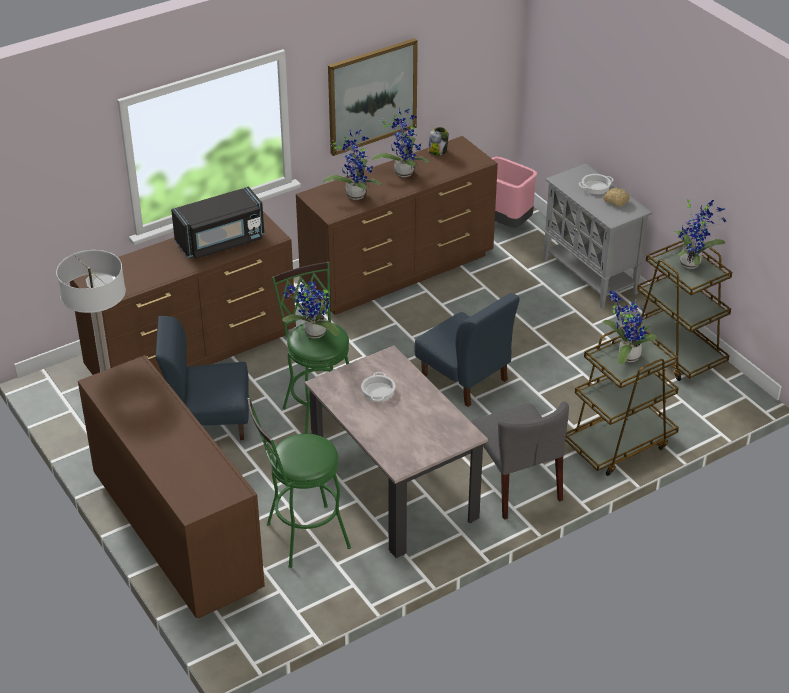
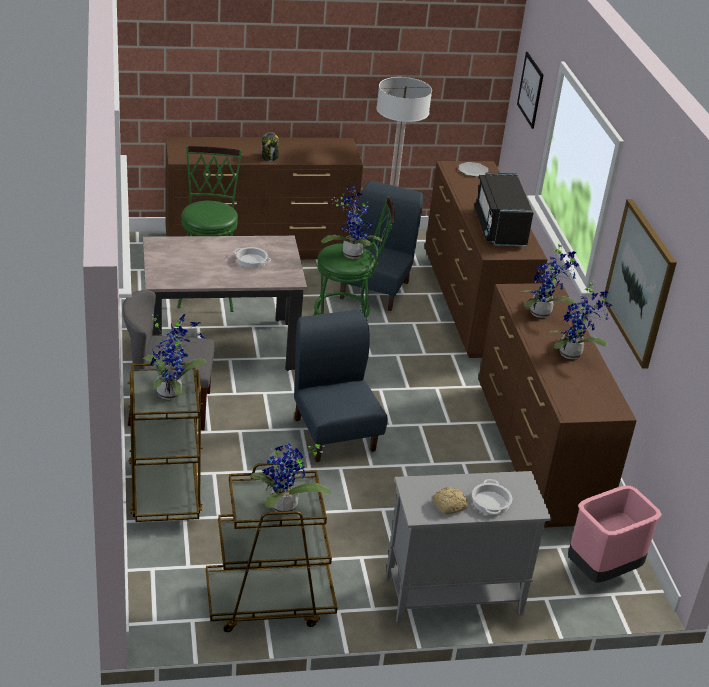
camera: 110 degrees right, 5 degrees down
(52, 182) = (530, 90): none -> picture
(438, 151) = (606, 390): jar -> jar (270, 157)
(464, 378) = (334, 434): blue chair -> blue chair turned 90 degrees clockwise

